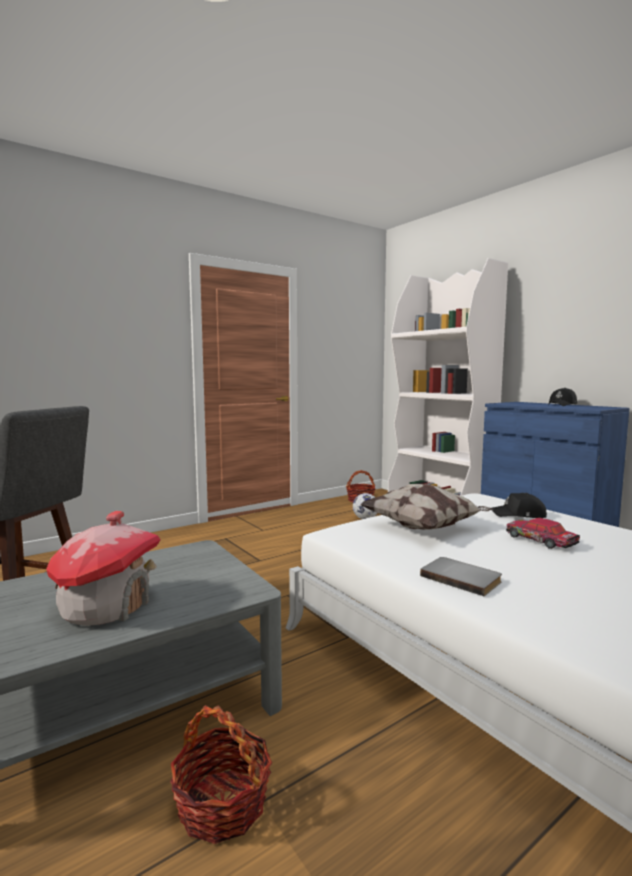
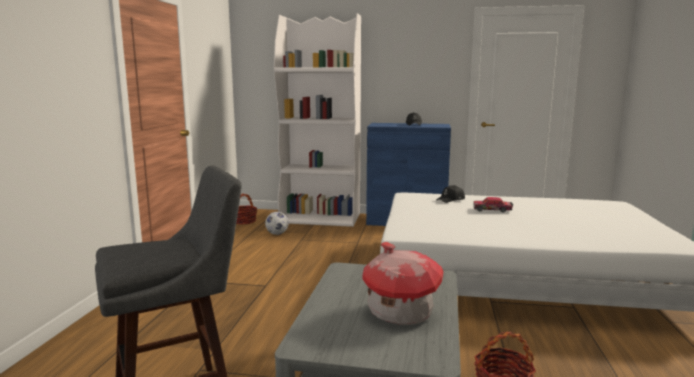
camera: 45 degrees left, 5 degrees up
(425, 528) = (432, 218): pillow -> none
(462, 578) = (505, 235): grey book -> none

